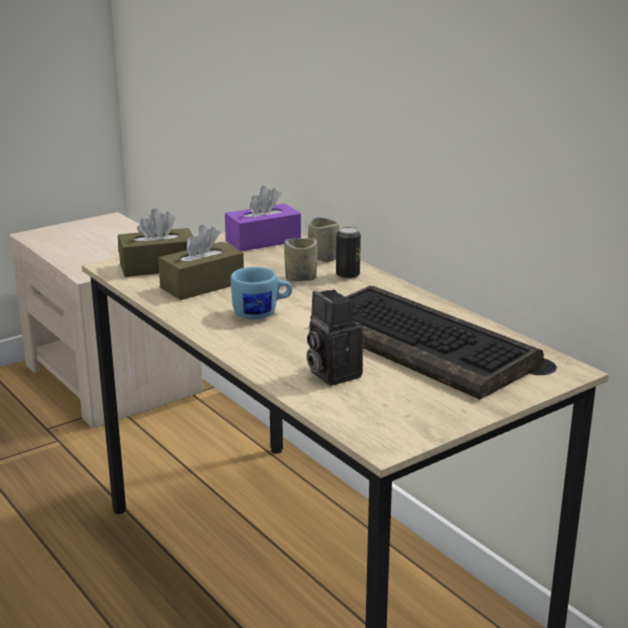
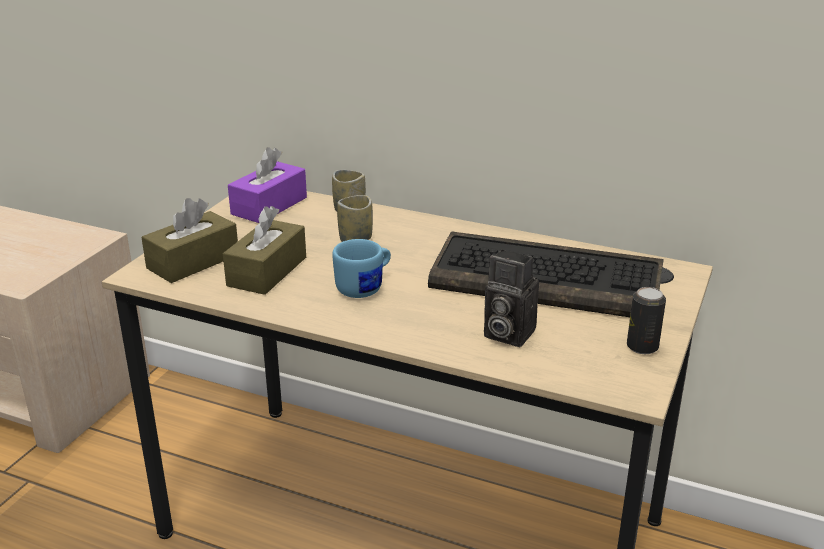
camera: 30 degrees left, 5 degrees up
(347, 275) = (394, 224): can -> can (642, 347)

